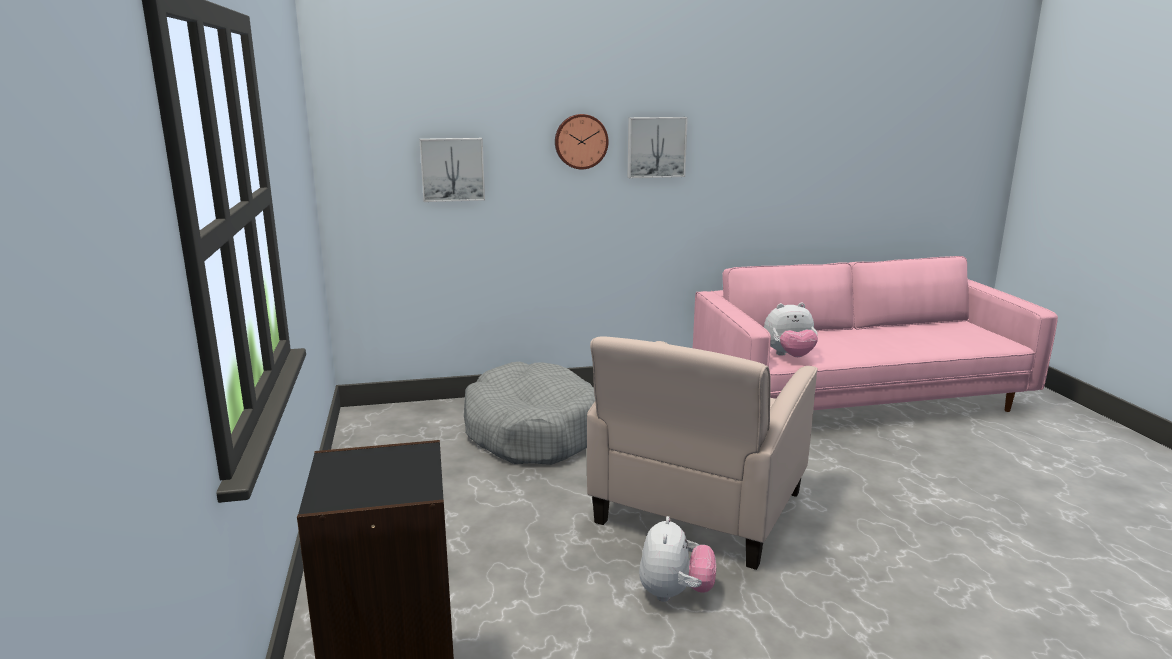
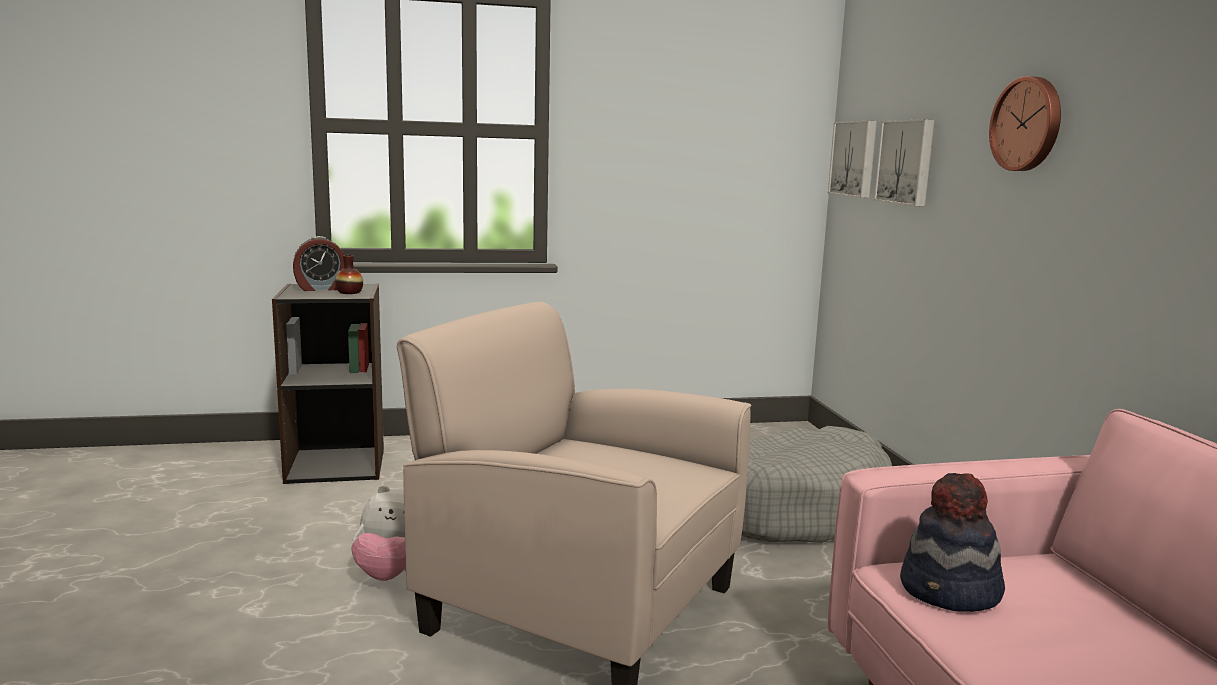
camera: 90 degrees right, 5 degrees down
(357, 481) = (321, 288): none -> alarm clock
(396, 458) = (349, 292): none -> vase
(656, 147) = (1131, 135): picture -> picture (855, 159)
(789, 356) = (950, 592): plush toy -> hat

